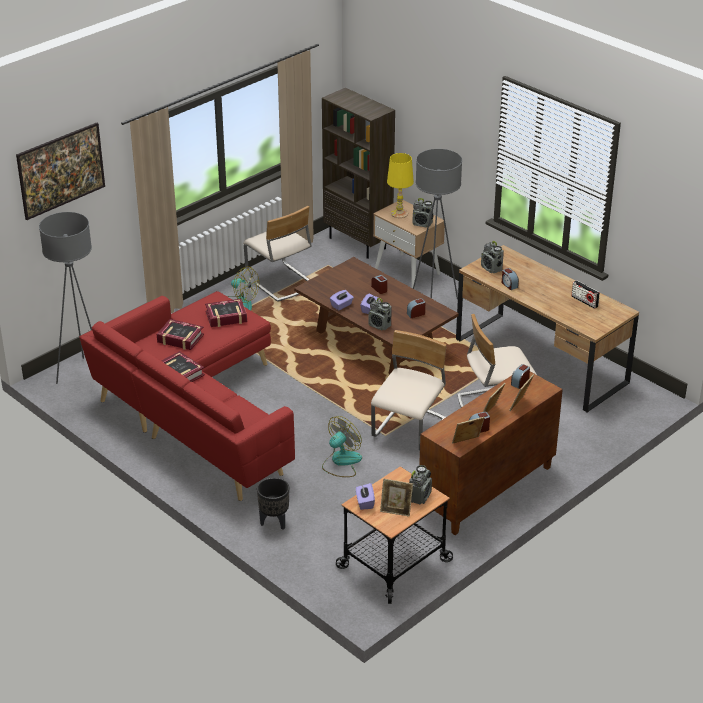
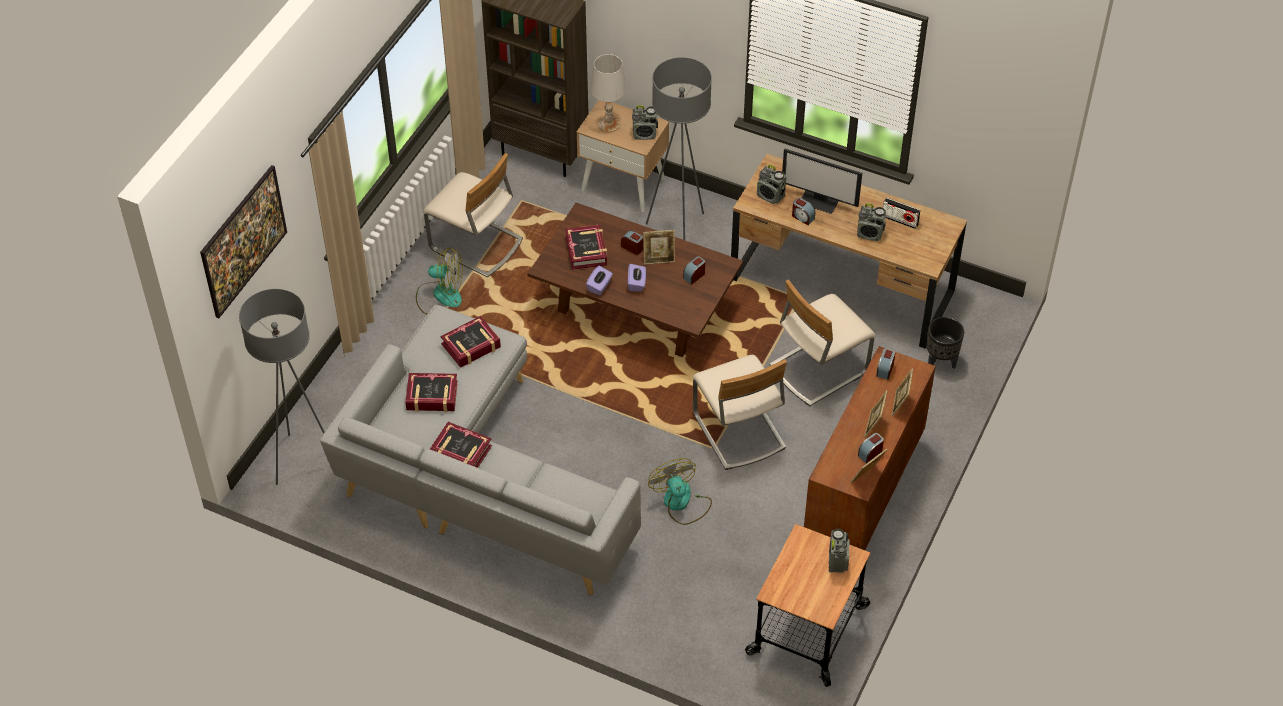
camera: 20 degrees left, 15 degrees up
(196, 414) = (475, 482): red sofa -> grey sofa
(274, 522) = (645, 613): black planter -> black planter (940, 362)
(341, 462) = (681, 503): fan -> fan turned 45 degrees counterclockwise
(344, 284) = (586, 251): none -> book
(364, 502) = (781, 588): purple tissue box -> none
(379, 325) = (660, 306): radio -> radio (870, 234)
(396, 510) = (820, 588): picture frame -> picture frame (659, 259)
(399, 213) = (608, 124): yellow table lamp -> white table lamp
(410, 429) = (738, 431): beige chair -> beige chair turned 150 degrees clockwise
(528, 278) = (819, 201): none -> monitor

